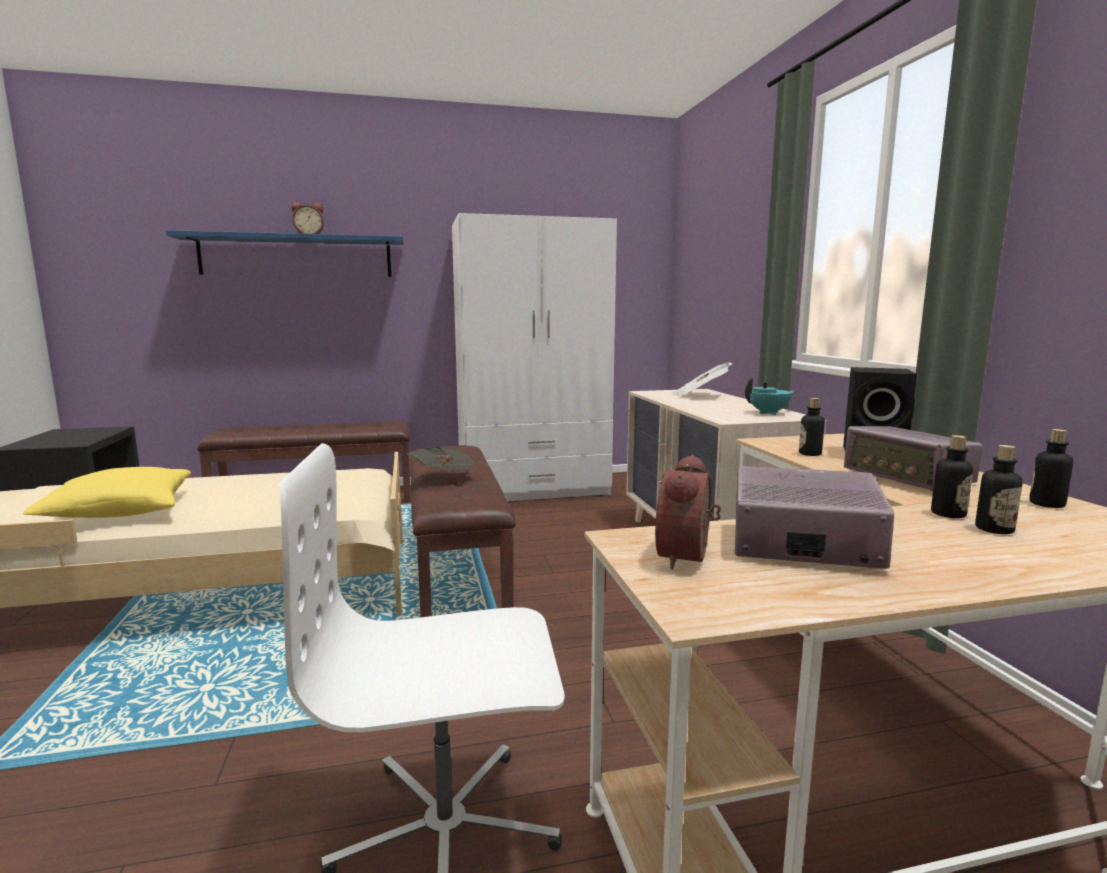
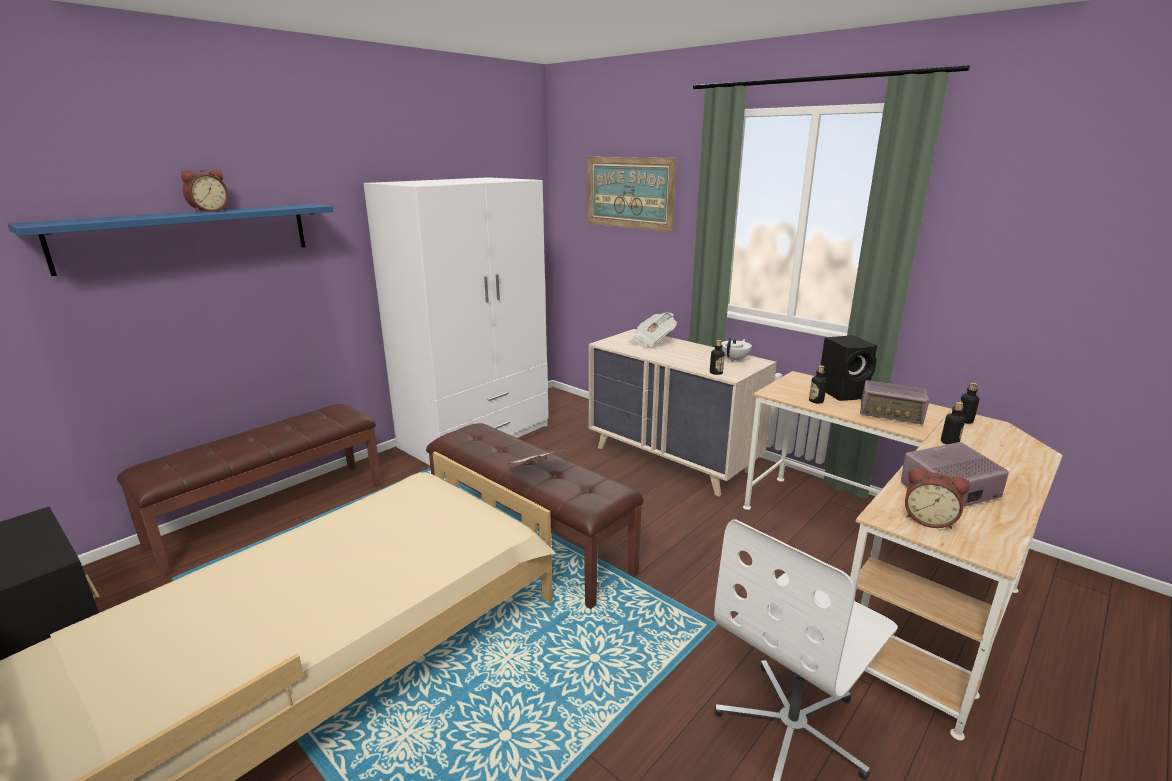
camera: 35 degrees left, 10 degrees up
(120, 512) = (279, 623): yellow pillow -> none
(688, 557) = (928, 519): alarm clock -> alarm clock turned 45 degrees counterclockwise
(726, 233) = (629, 193): none -> picture
(769, 413) = (735, 360): turquoise teapot -> white teapot
(994, 529) = (979, 449): bottle -> bottle (716, 373)

